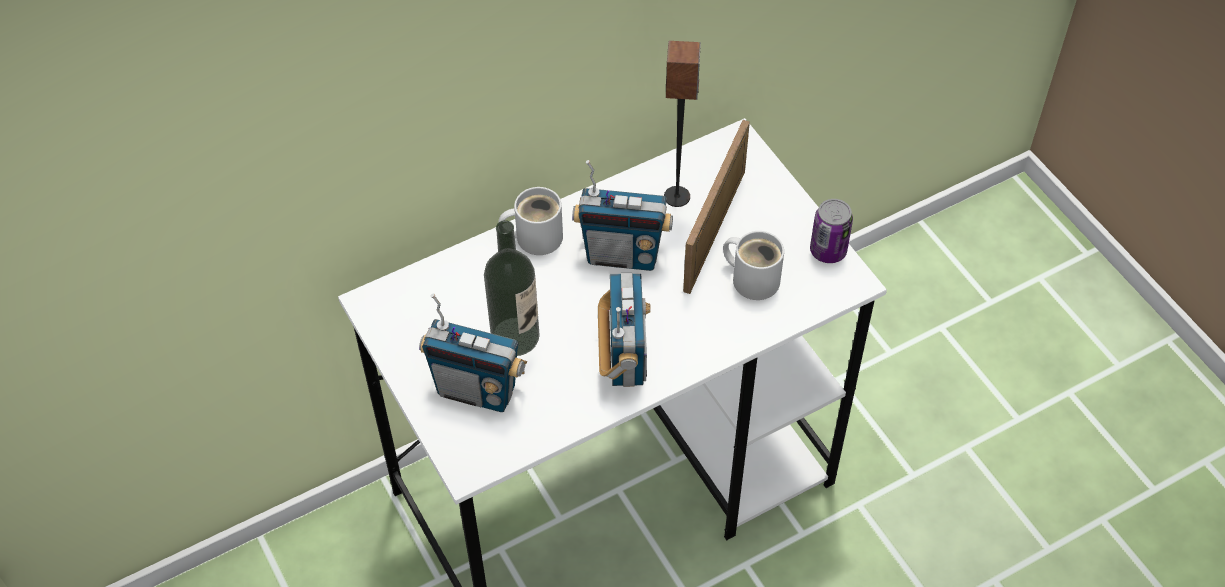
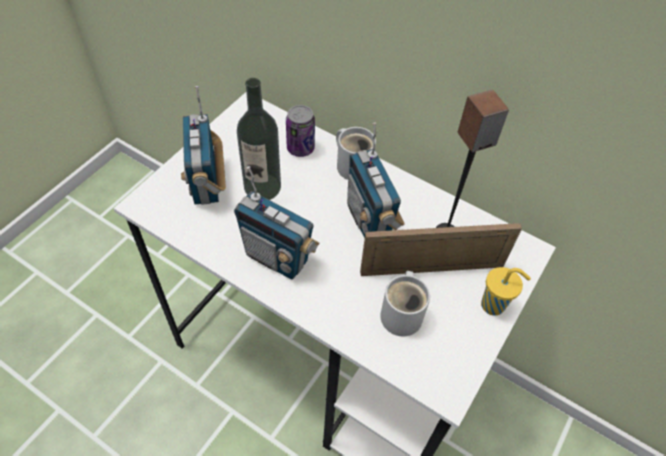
camera: 60 degrees right, 0 degrees up
(624, 358) = (277, 257): radio -> radio turned 60 degrees clockwise
(783, 201) = (494, 305): none -> yellow cup
(828, 250) = (467, 360): can -> can (300, 148)

